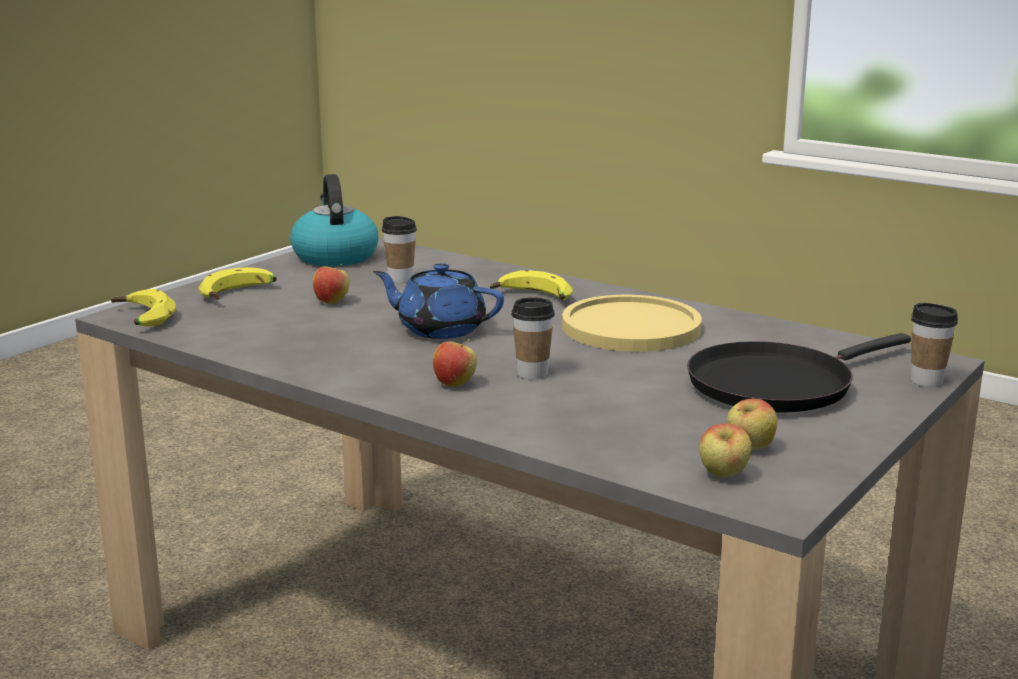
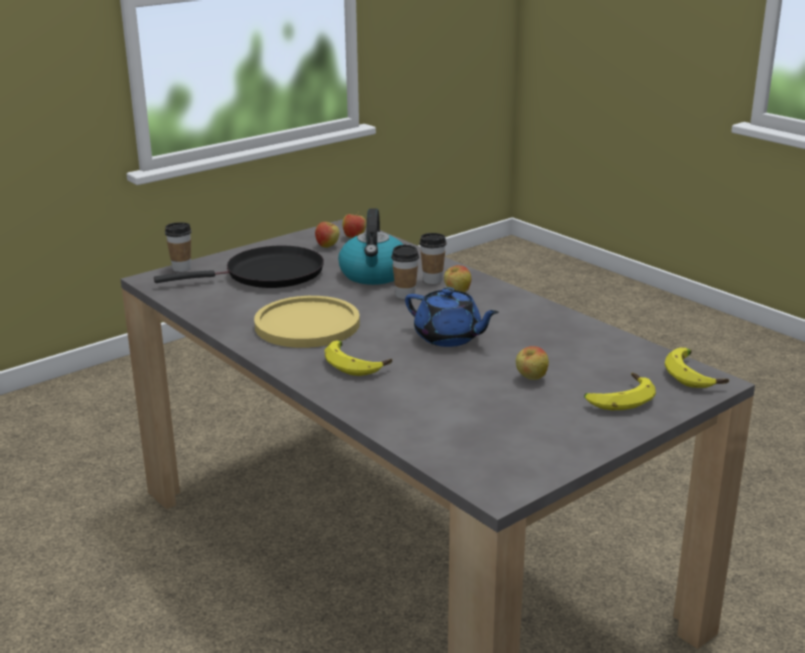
camera: 165 degrees left, 5 degrees up
(334, 256) = (525, 456): kettle -> kettle (374, 275)
(400, 279) = (462, 404): cup -> cup (432, 280)

